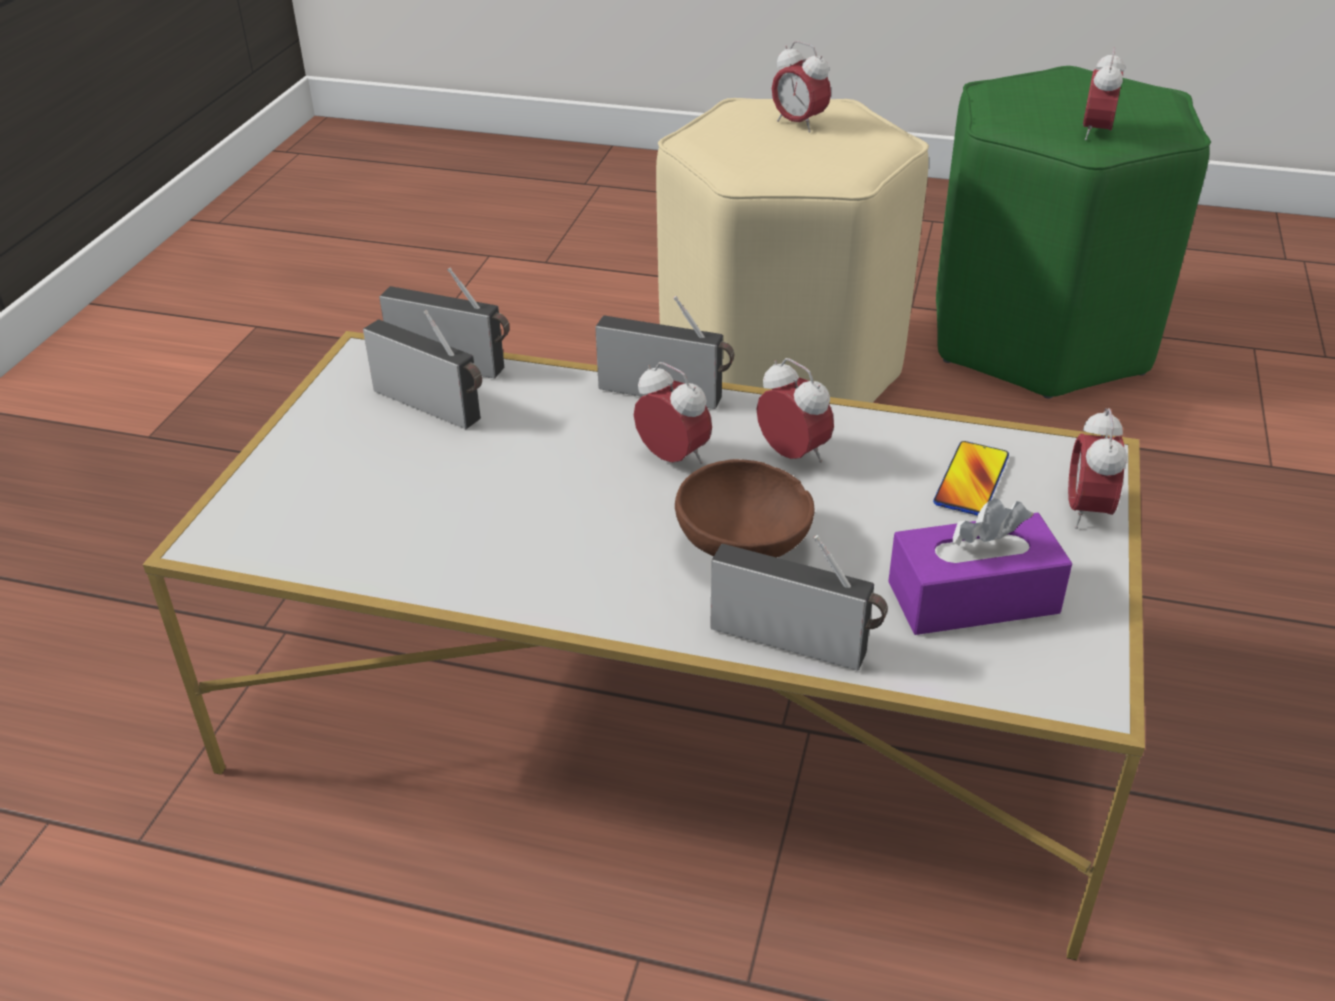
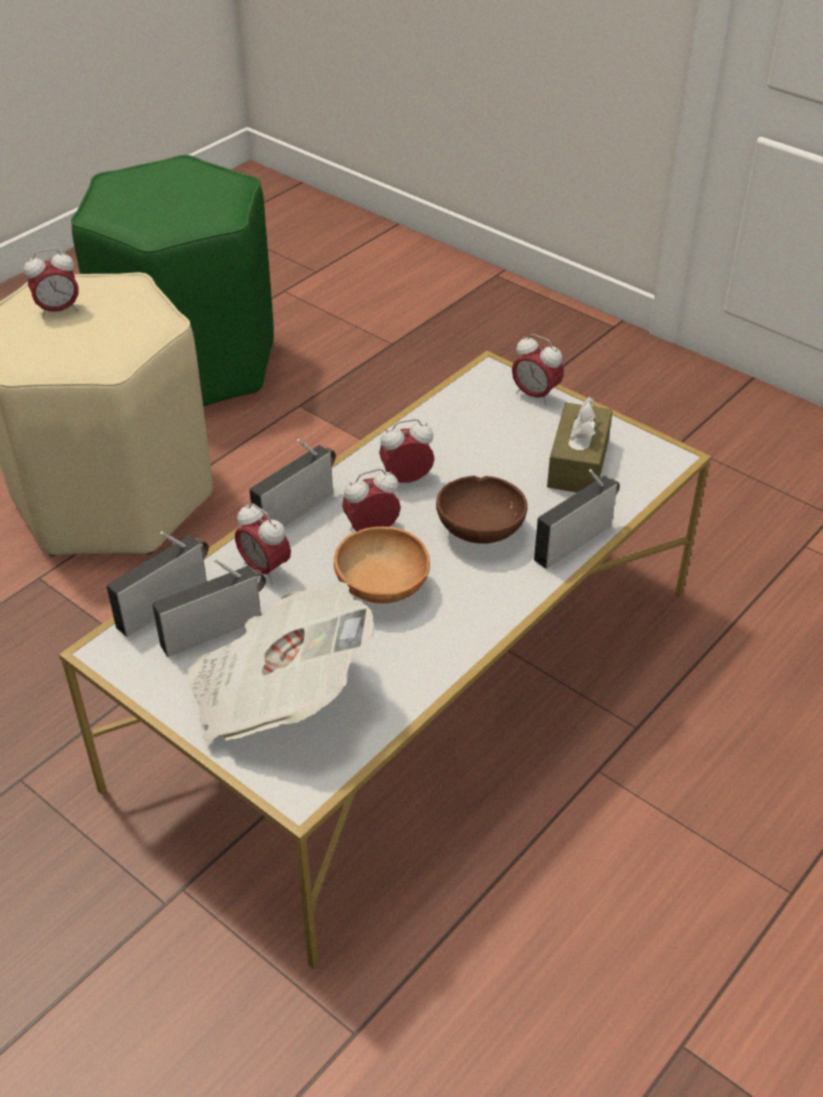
camera: 65 degrees left, 5 degrees up
(352, 478) = (277, 694): none -> newspaper
(572, 499) = (383, 589): none -> brown bowl
(971, 480) = (480, 422): phone -> none
(973, 598) = (578, 463): purple tissue box -> brown tissue box
(1096, 133) = (209, 207): alarm clock -> alarm clock (265, 569)

